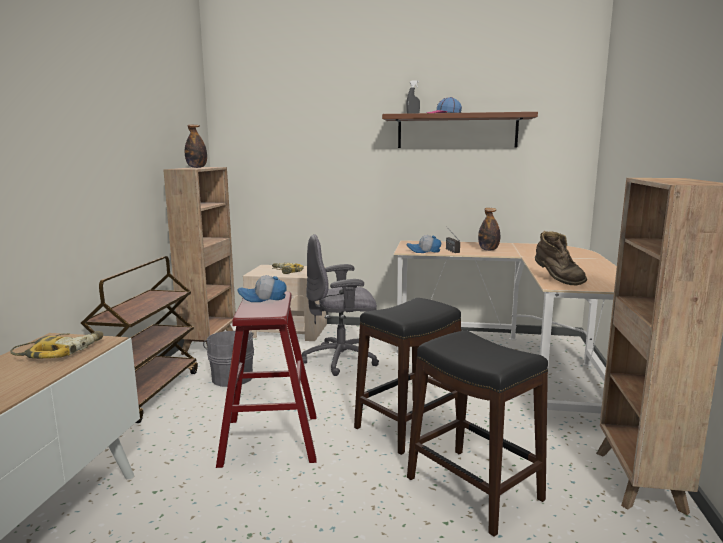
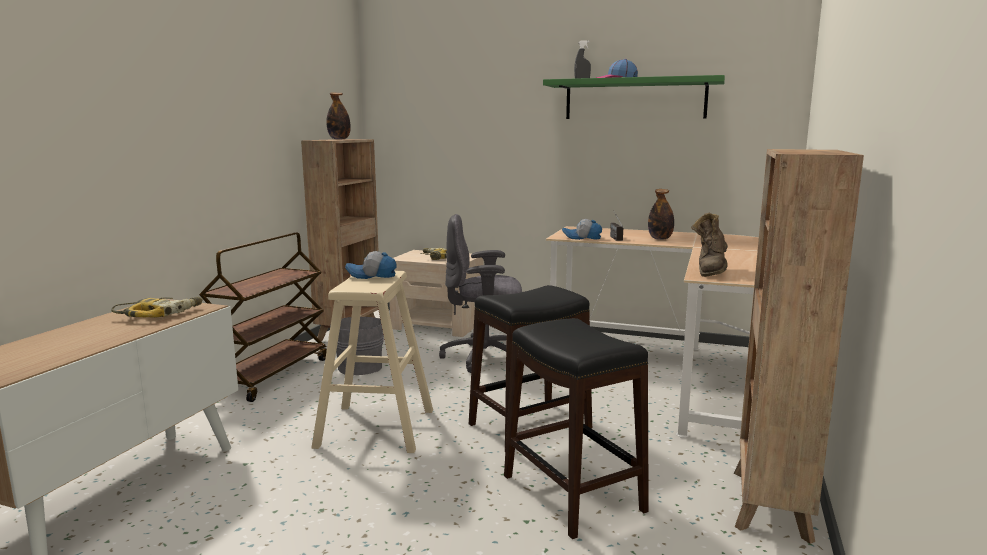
camera: 10 degrees right, 0 degrees up
(270, 440) = (376, 428): red stool -> beige stool
(457, 131) = (635, 99): brown shelf -> green shelf
(557, 280) = (710, 271): brown boot -> brown boot turned 45 degrees clockwise

